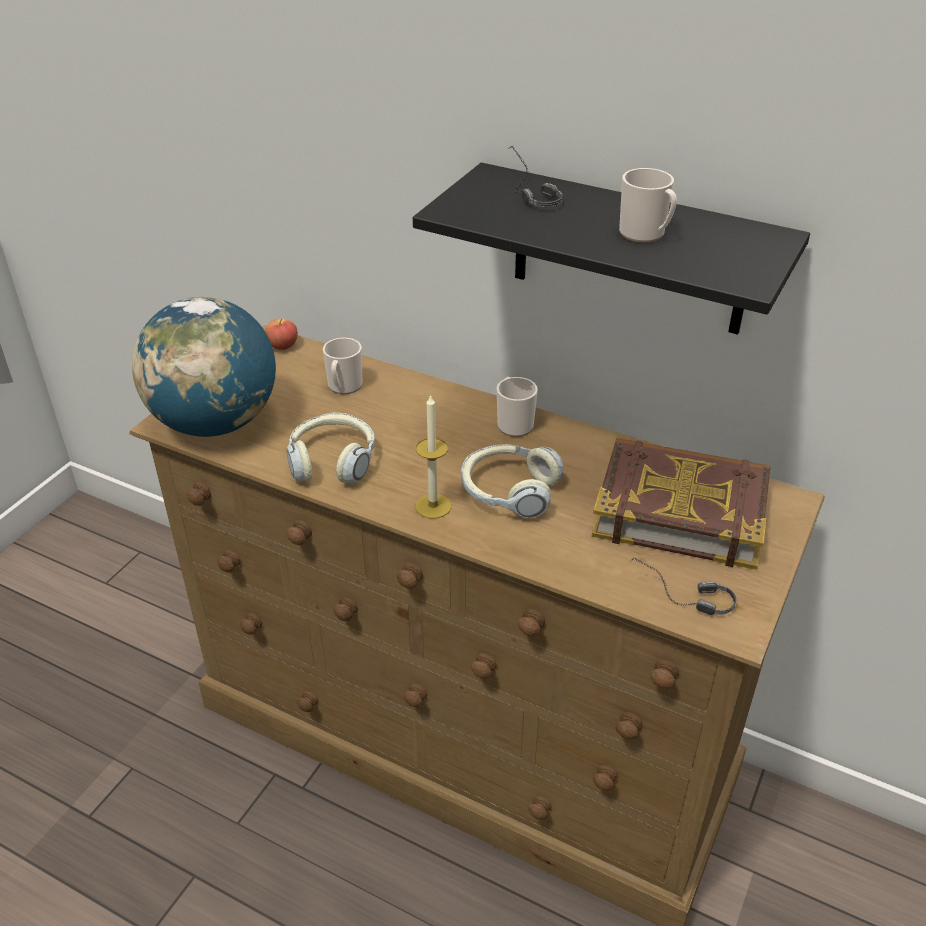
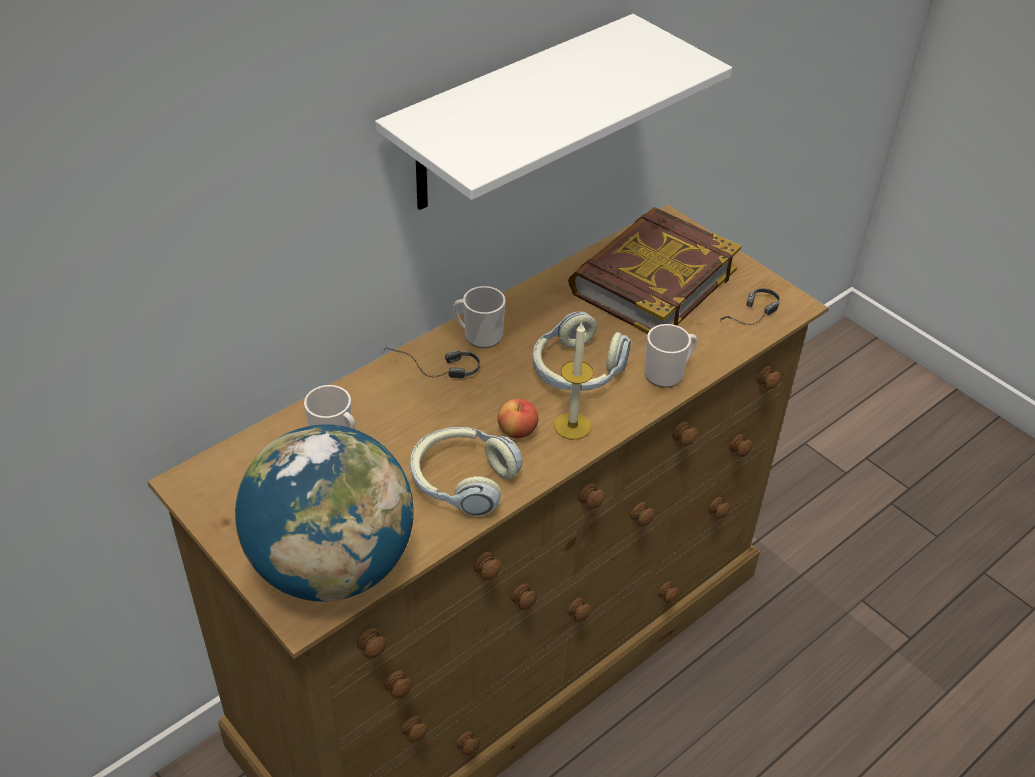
camera: 70 degrees left, 5 degrees up
(282, 346) = (211, 473): apple -> apple (517, 431)
(525, 191) = (464, 113): headphones -> headphones (432, 371)
(629, 251) = (511, 115): black shelf -> white shelf
(645, 234) = (593, 81): mug -> mug (668, 373)

